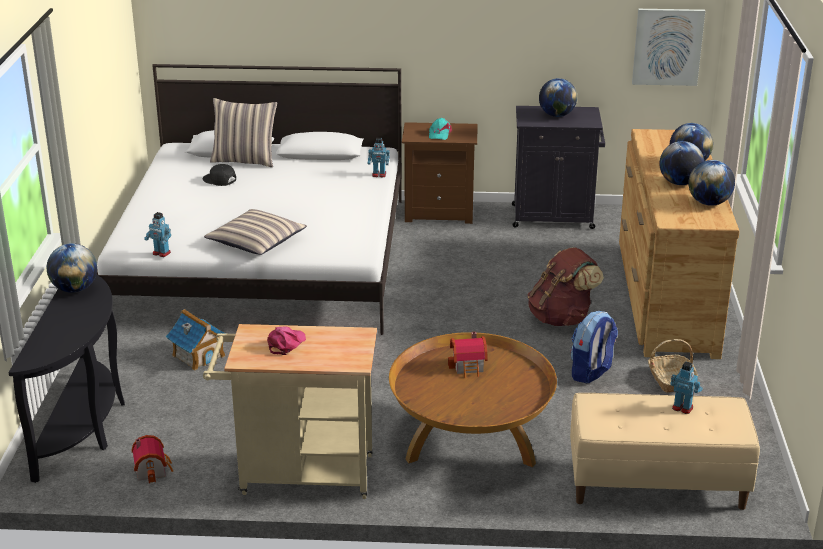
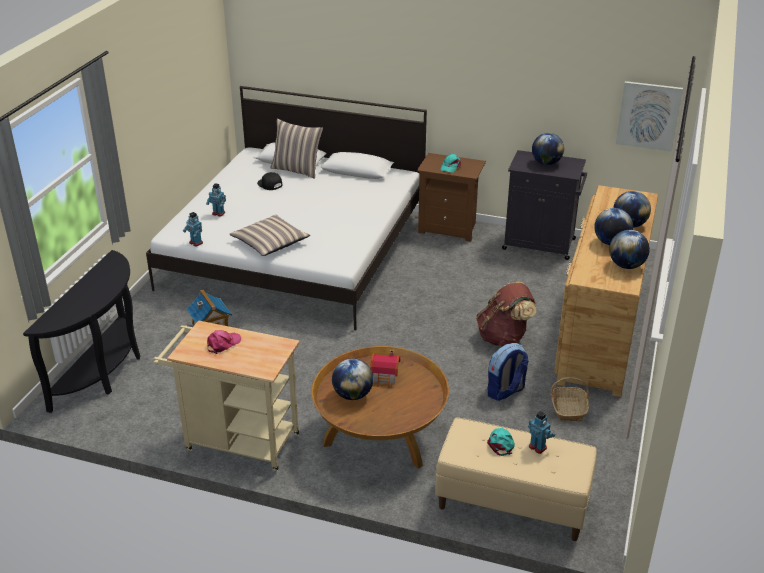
camera: 15 degrees right, 5 degrees up
(74, 289) = (104, 269): globe -> globe (352, 395)
(152, 469) = (134, 417): toy house -> none
(379, 175) = (393, 195): toy robot -> toy robot (218, 213)
(640, 410) = (501, 443): none -> turquoise cap

